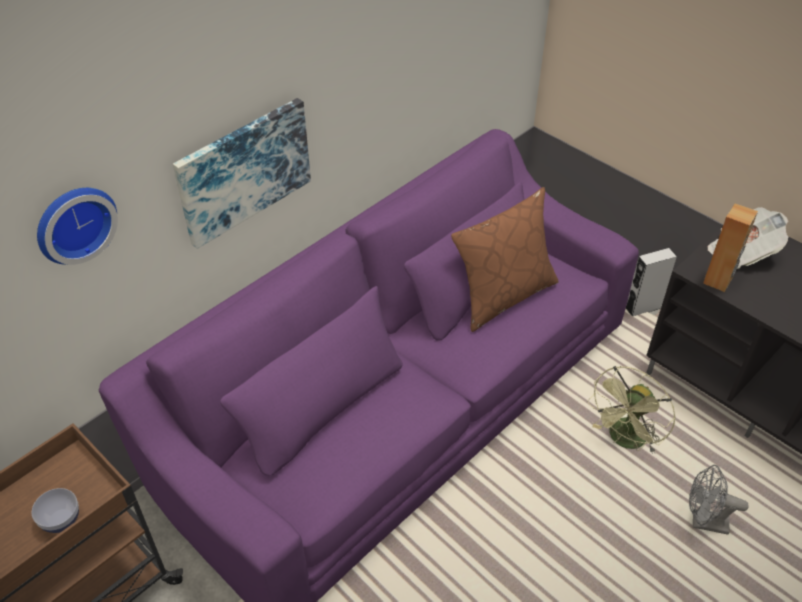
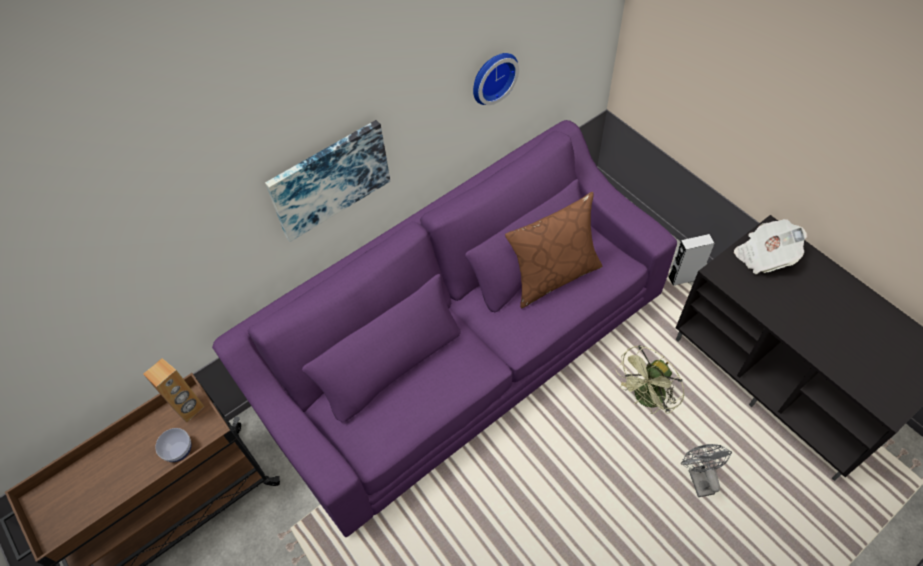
camera: 10 degrees right, 10 degrees up
(74, 222) = (182, 234): wall clock -> wall clock (492, 76)
(703, 522) = (698, 477): grey fan -> grey fan turned 60 degrees clockwise
(718, 280) = (736, 283): brown speaker -> brown speaker (189, 408)

